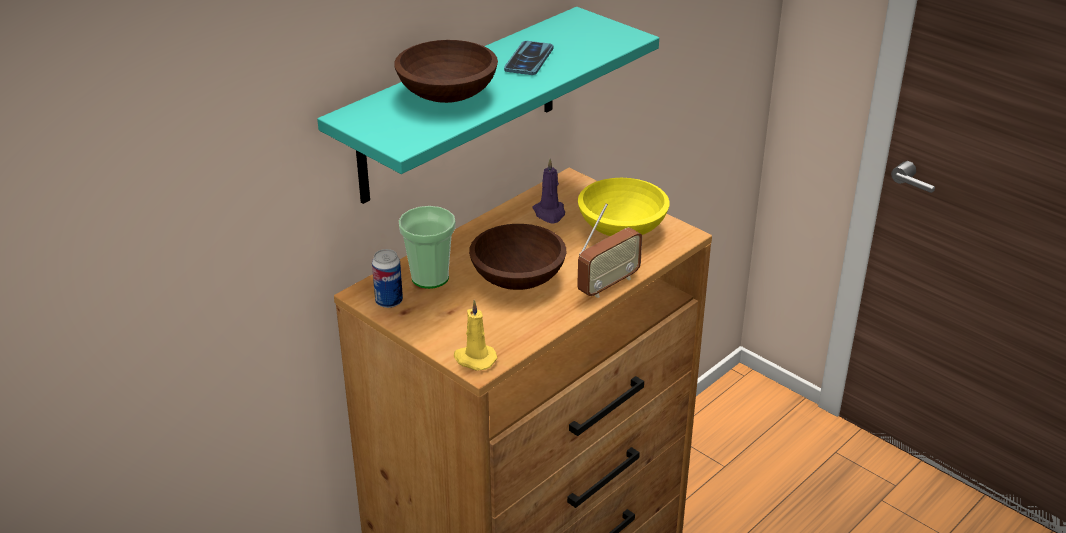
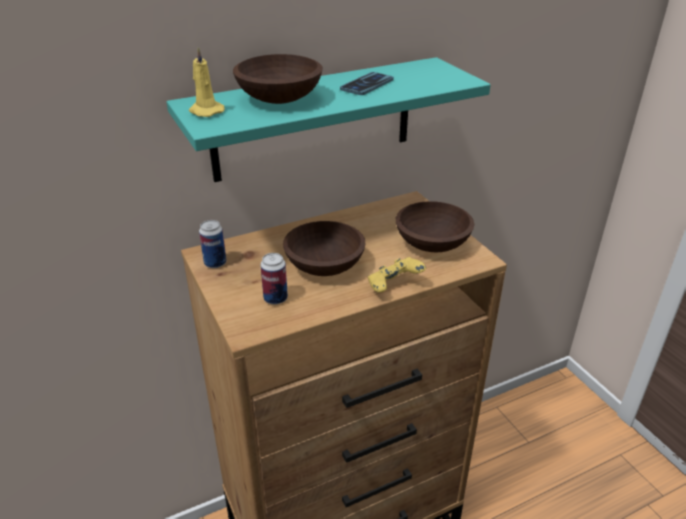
camera: 20 degrees right, 0 degrees up
(430, 278) = (258, 251): cup -> none
(474, 359) = (246, 325): yellow candle -> yellow candle (205, 111)
(487, 325) = (275, 298): none -> can
(549, 213) = (381, 221): purple candle -> none
(608, 285) = (394, 287): radio -> yellow game controller
(620, 227) = (431, 243): yellow bowl -> brown bowl

